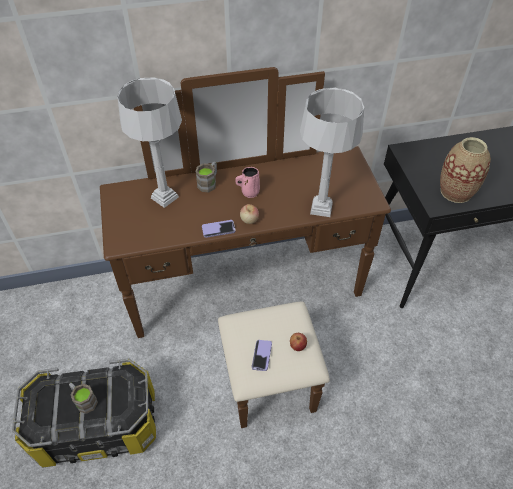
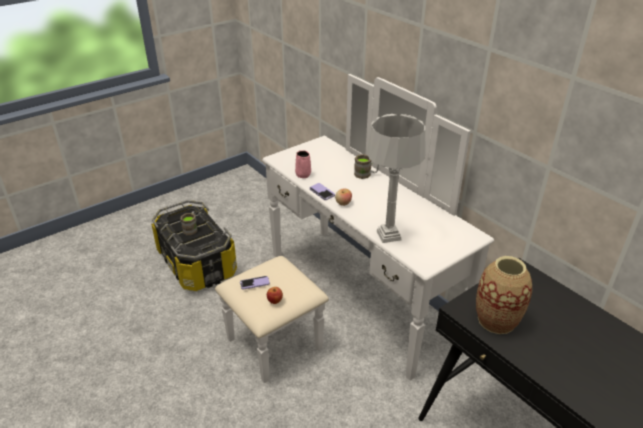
camera: 65 degrees right, 15 degrees down
(165, 197) = (334, 161): grey table lamp -> none
(249, 192) = (373, 195): pink mug -> pink mug (303, 174)
(251, 306) = (343, 306): brown dresser -> white dresser

